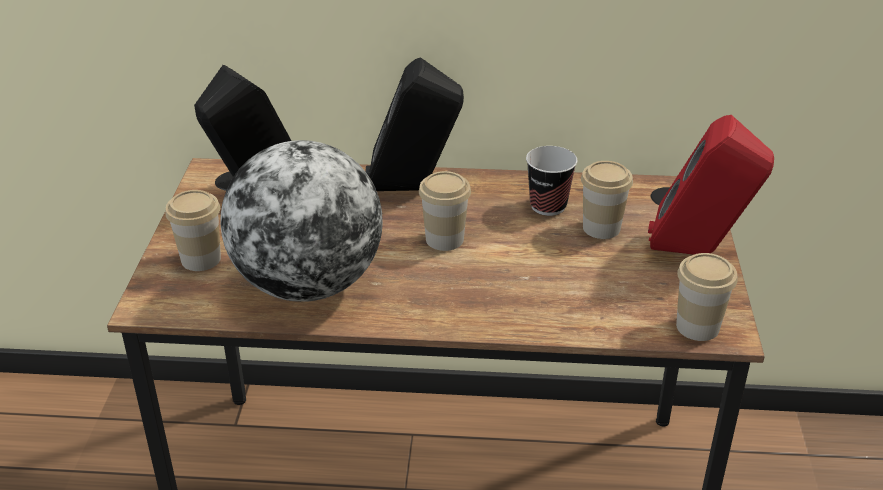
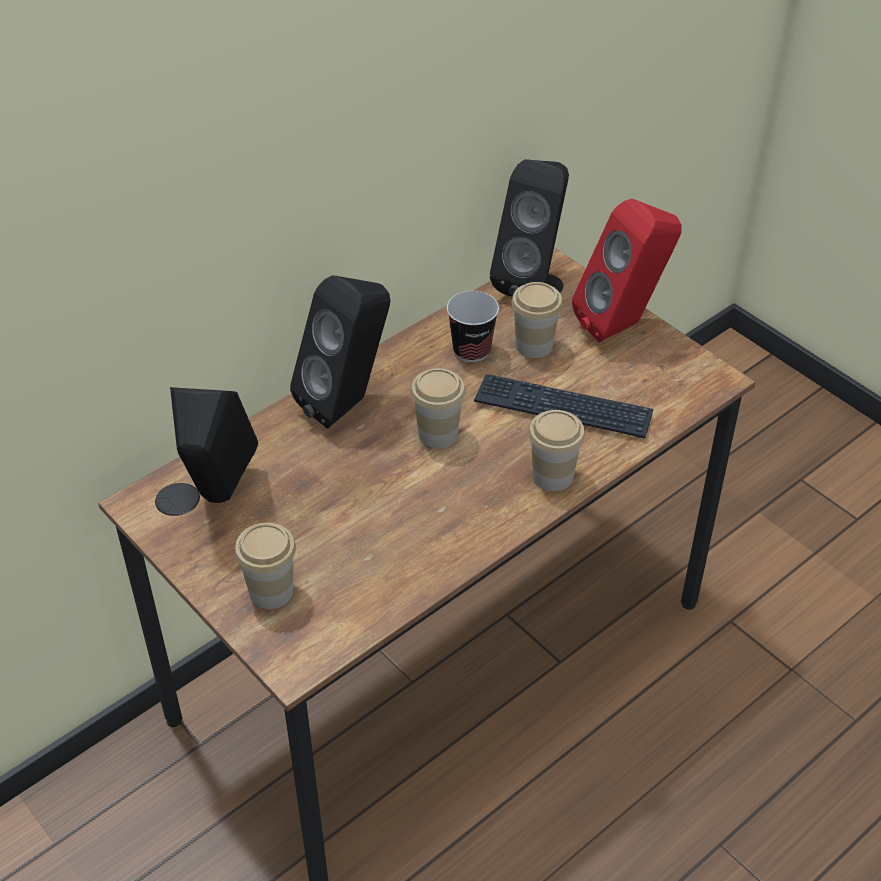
camera: 45 degrees left, 10 degrees up
(308, 284) = (393, 548): globe -> none
(561, 277) = (563, 408): none -> keyboard
(664, 189) = (533, 280): none -> black speaker
(697, 327) = (694, 387): cup -> cup (552, 476)

